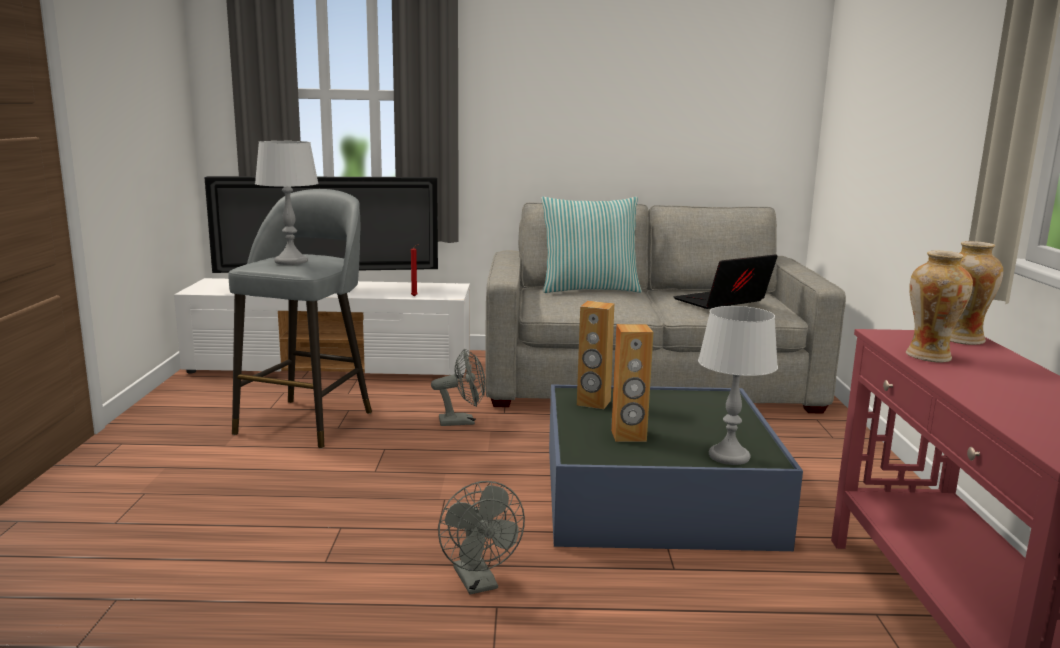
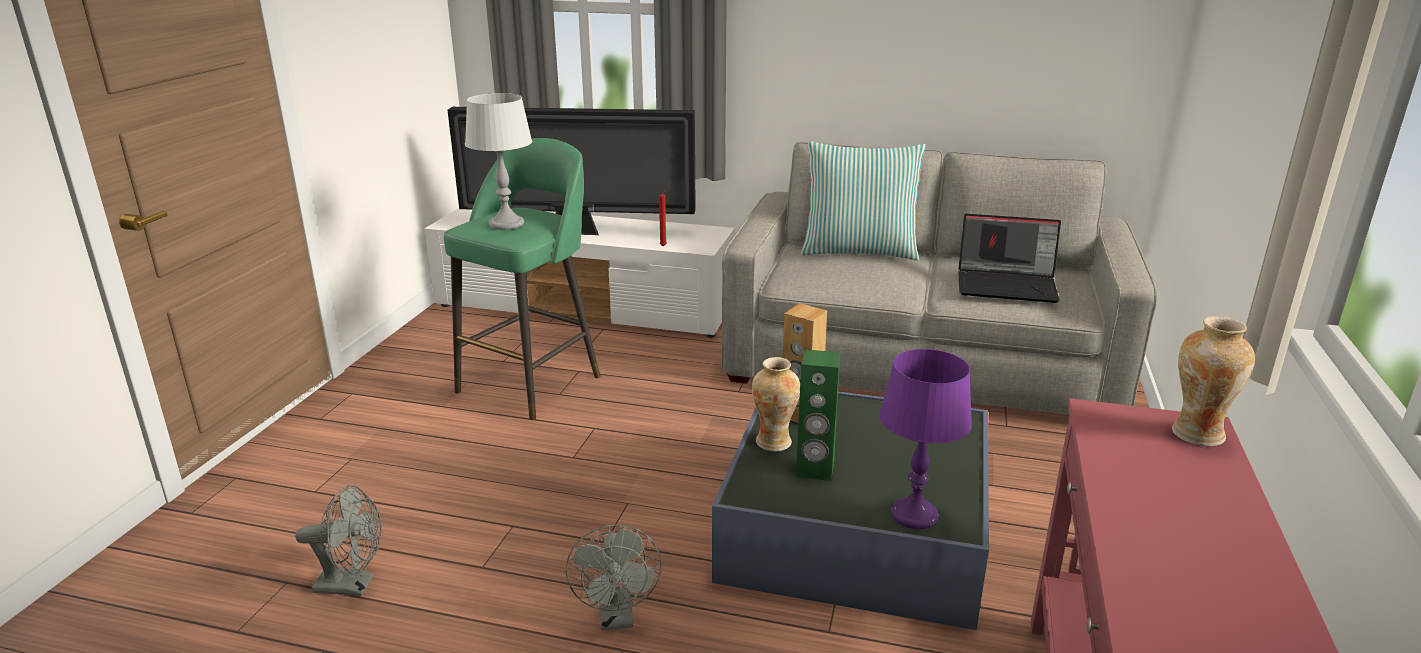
camera: 15 degrees right, 10 degrees up
(307, 421) = (532, 383): grey stool -> green stool
(462, 421) = (689, 399): grey fan -> grey fan (353, 585)
(628, 436) = (815, 470): brown speaker -> green speaker
(722, 302) = (1007, 285): laptop -> laptop turned 150 degrees counterclockwise
(729, 456) = (915, 515): grey table lamp -> purple table lamp
(929, 356) = (1124, 464): vase -> vase (774, 442)

